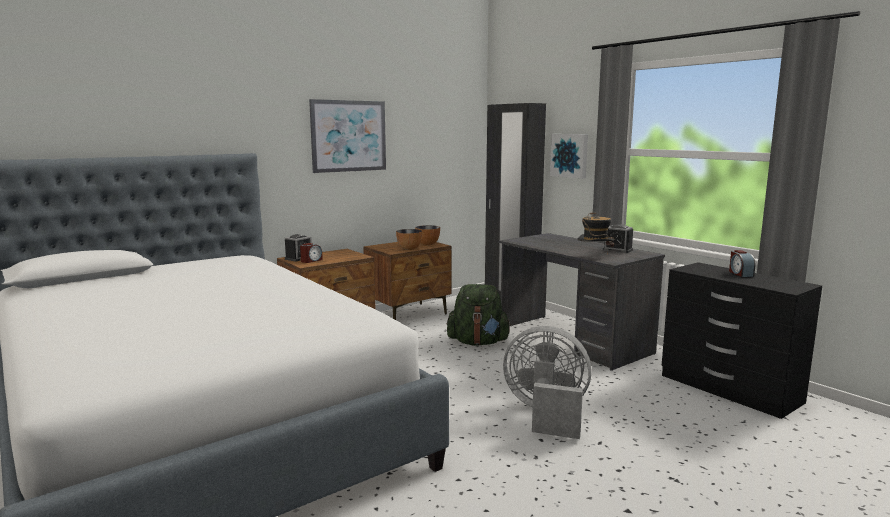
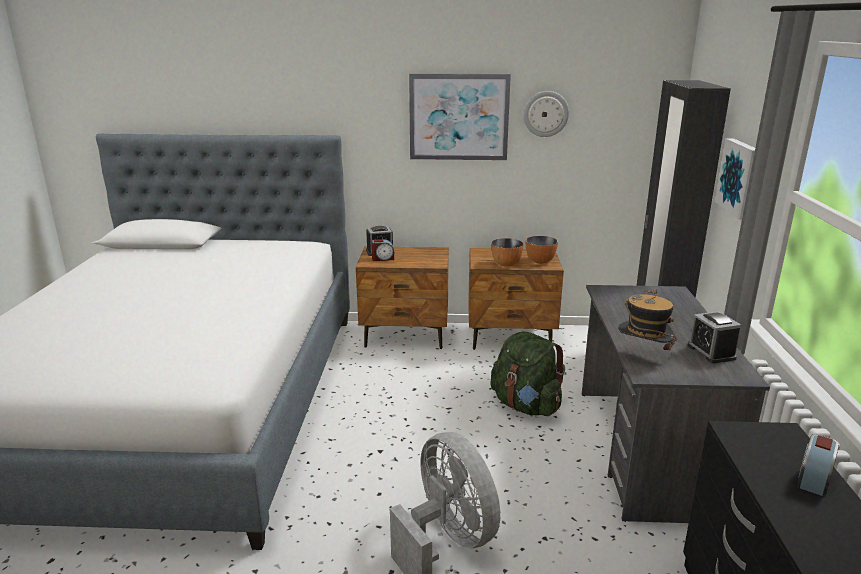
camera: 40 degrees right, 10 degrees up
(408, 132) = (545, 114): none -> wall clock

